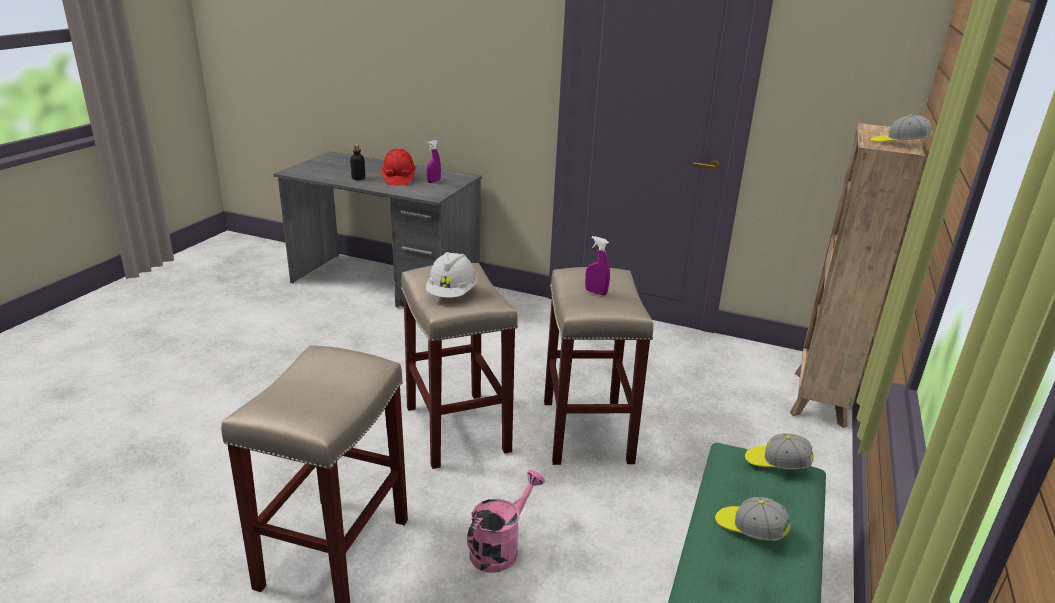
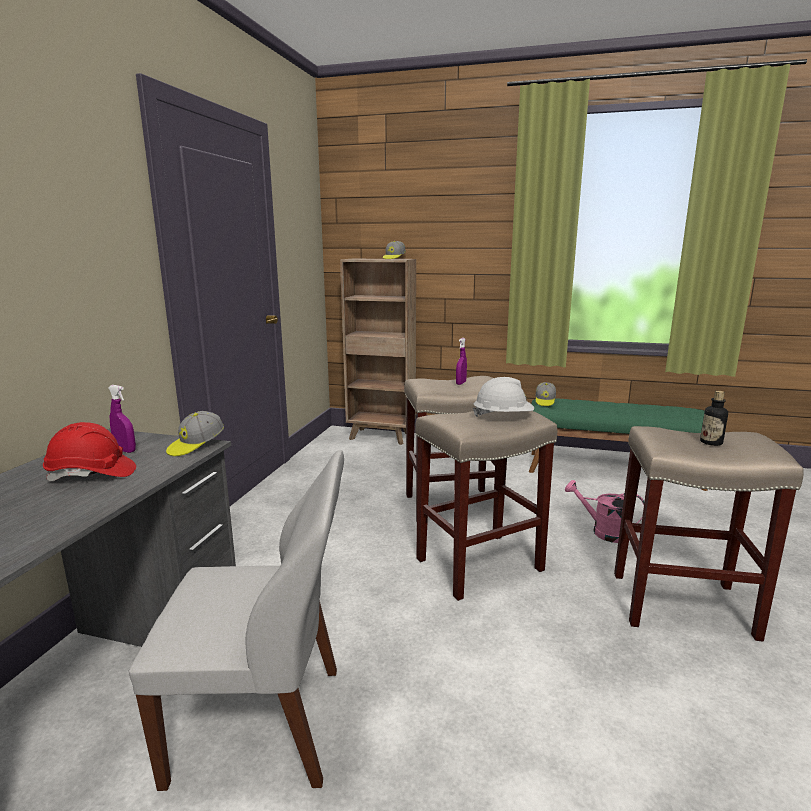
camera: 95 degrees left, 10 degrees down
(331, 330) = (264, 724): none -> white chair
(358, 178) = (63, 507): bottle -> bottle (711, 442)
(749, 529) = (604, 407): cap -> cap (196, 446)

